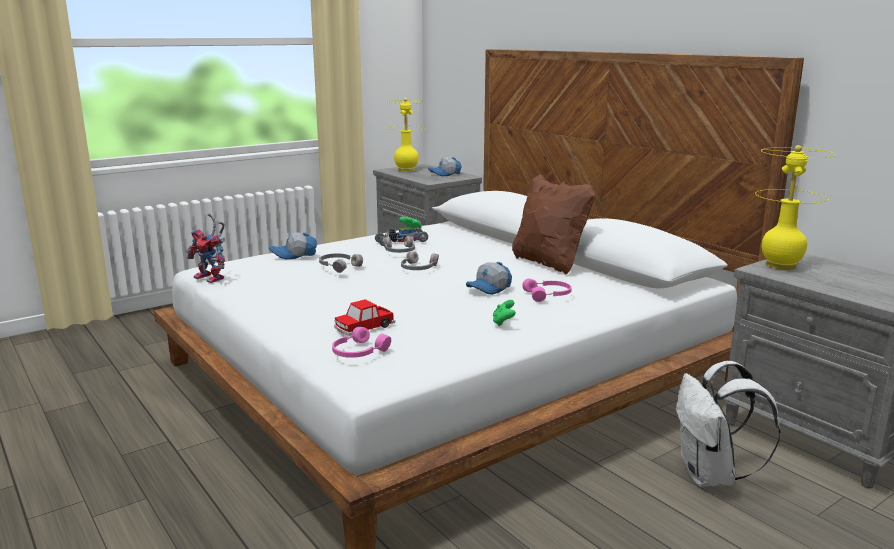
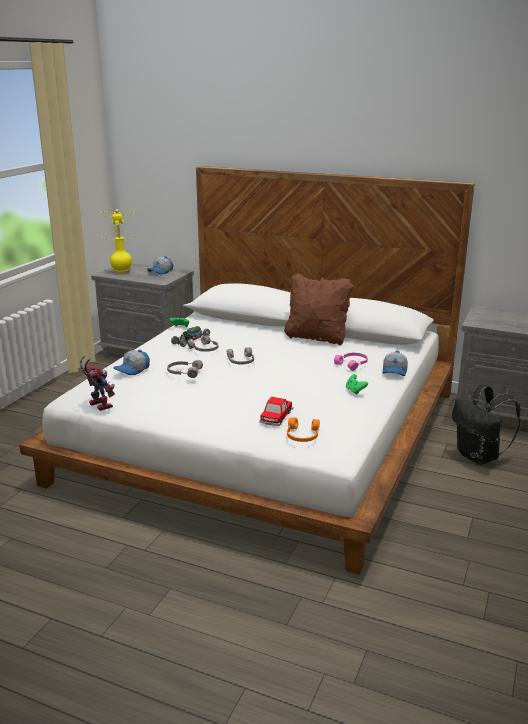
camera: 30 degrees left, 5 degrees up
(213, 278) = (97, 405): toy robot -> toy robot turned 135 degrees counterclockwise
(358, 352) = (302, 436): pink headphones -> orange headphones
(489, 289) = (311, 367): cap -> cap (395, 371)
(711, 476) = (479, 457): white backpack -> black backpack
(780, 266) = (481, 318): yellow table lamp -> none

